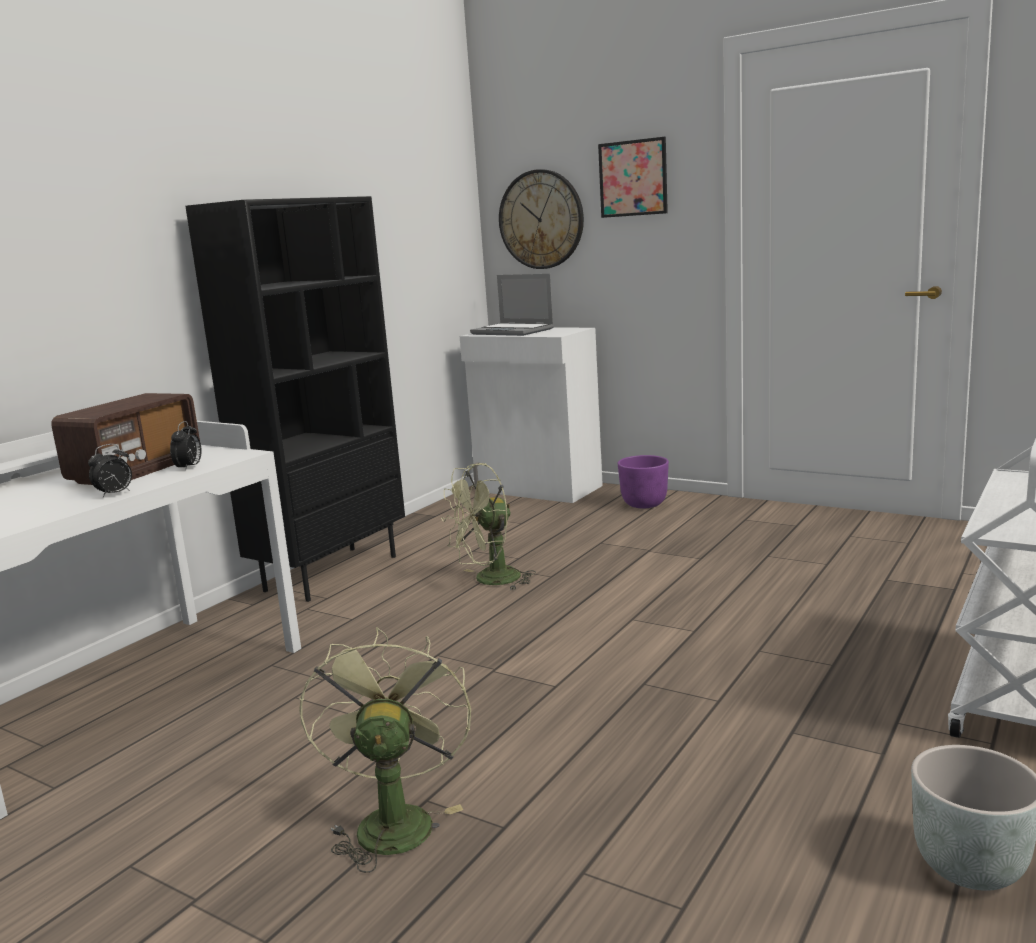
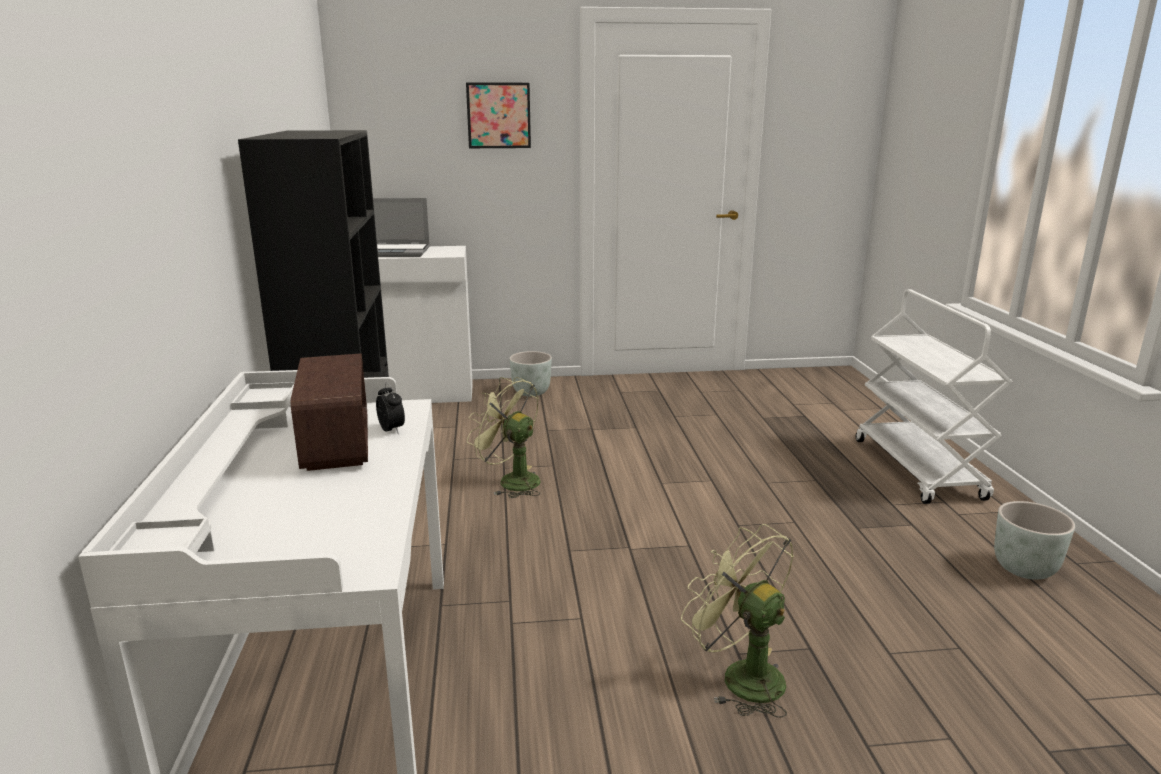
camera: 40 degrees left, 5 degrees up
(115, 494) = (394, 472): alarm clock -> none
(489, 581) = (511, 481): green fan -> green fan turned 105 degrees clockwise
(541, 219) = (404, 146): wall clock -> none
(644, 504) = (531, 392): purple planter -> grey planter

